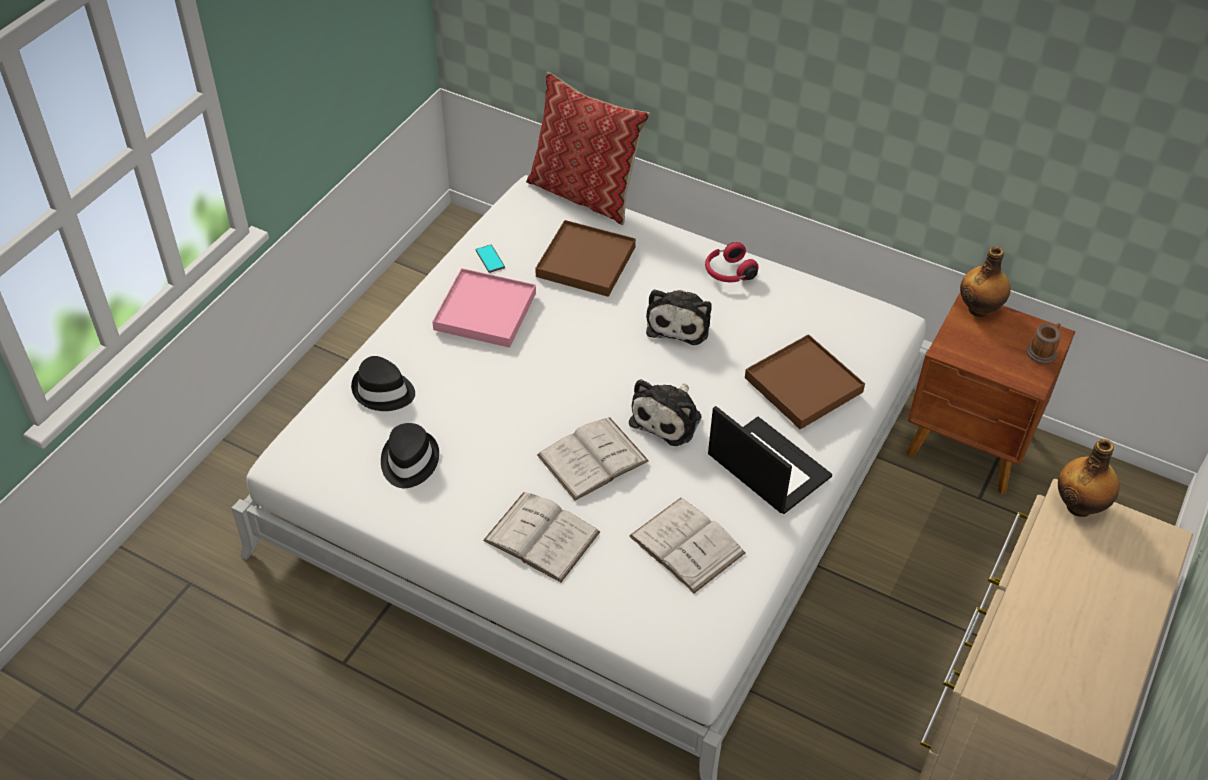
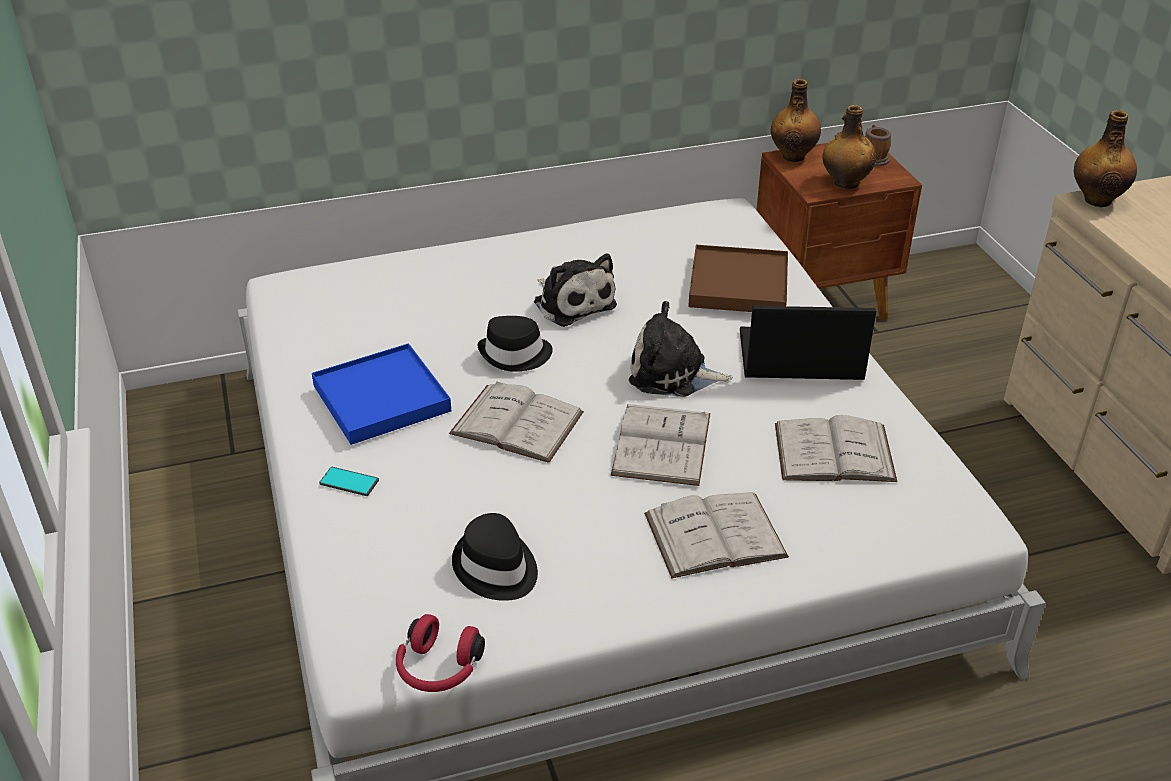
camera: 45 degrees left, 10 degrees down
(383, 391) = (375, 529): black hat -> black hat (515, 355)
(485, 311) = (382, 398): pink tray -> blue tray
(490, 259) = (319, 357): phone -> phone (349, 482)
(533, 382) = (517, 423): none -> white book
(585, 193) = (336, 261): pillow -> none
(586, 262) = (419, 308): brown tray -> none
(668, 418) = (673, 374): plush toy -> plush toy turned 120 degrees clockwise
(728, 273) = (558, 246): red headphones -> red headphones (438, 669)
(982, 358) = (845, 183): none -> bottle

